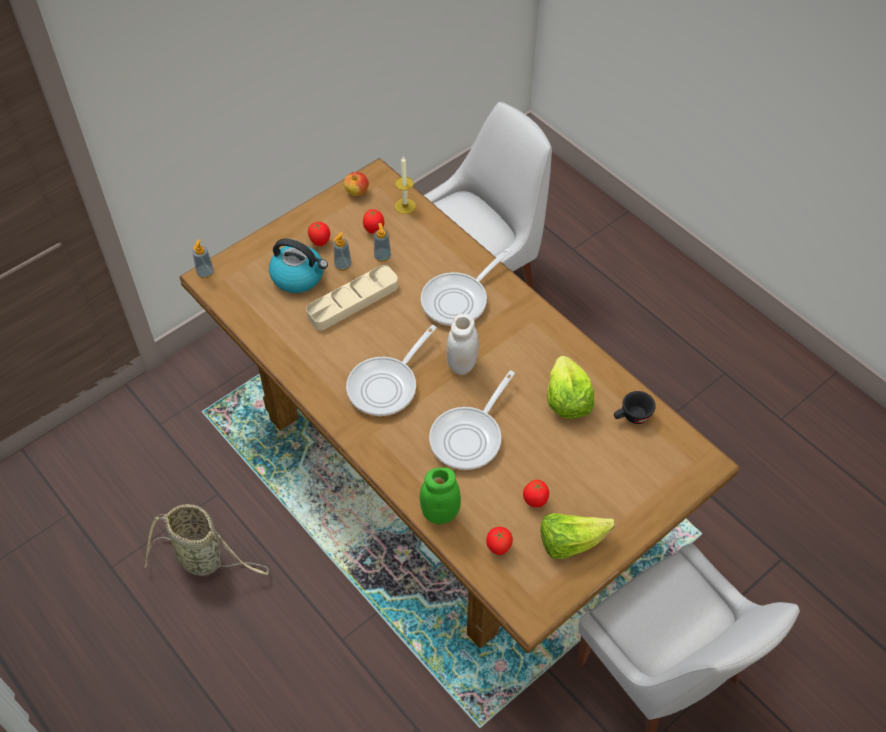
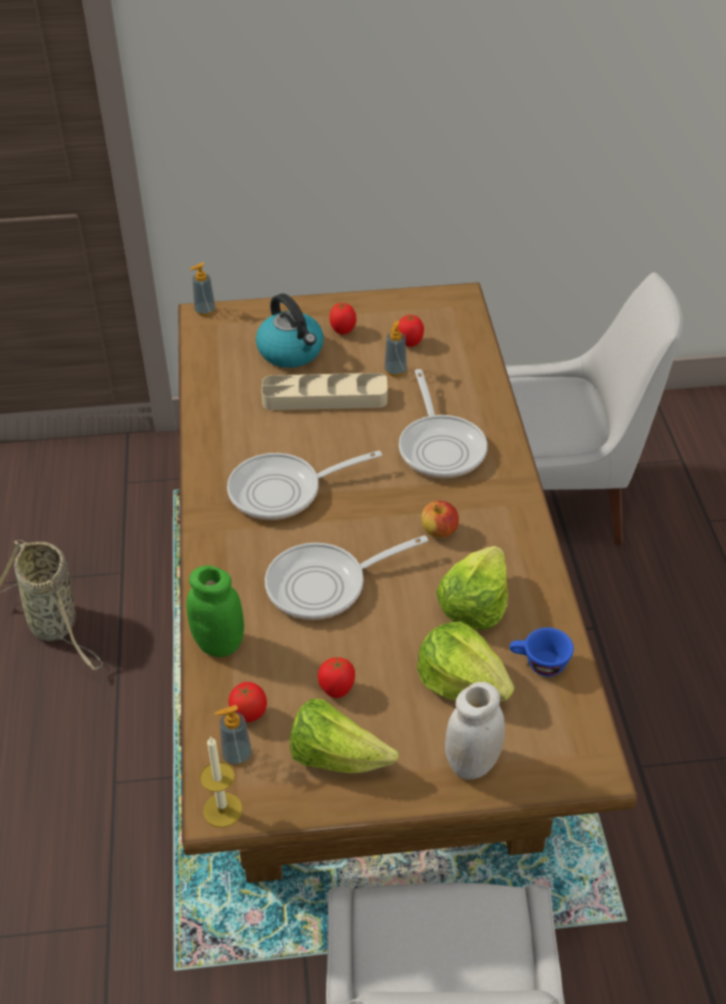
camera: 35 degrees right, 10 degrees down
(343, 265) = (346, 361): soap dispenser -> soap dispenser (237, 755)
(357, 192) = (424, 303): apple -> apple (439, 532)
(405, 206) = (464, 335): candle -> candle (222, 810)
(459, 300) = (440, 447): frying pan -> frying pan turned 90 degrees counterclockwise
(462, 364) = (385, 510): white jar -> white jar (472, 763)
(599, 453) = (462, 682): none -> lettuce
(632, 417) = (539, 664): black cup -> blue cup

